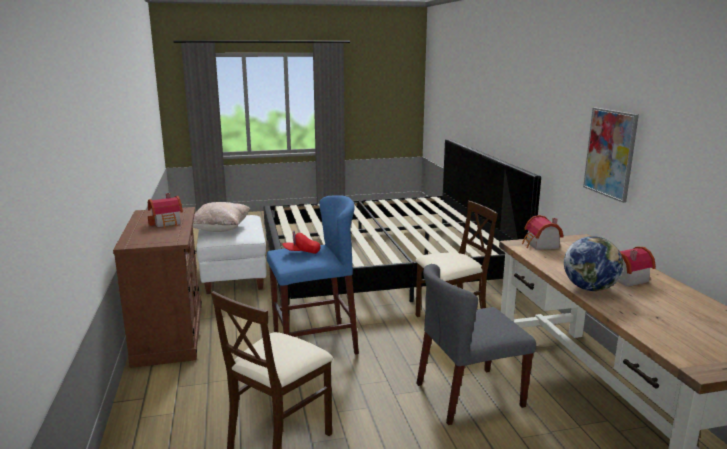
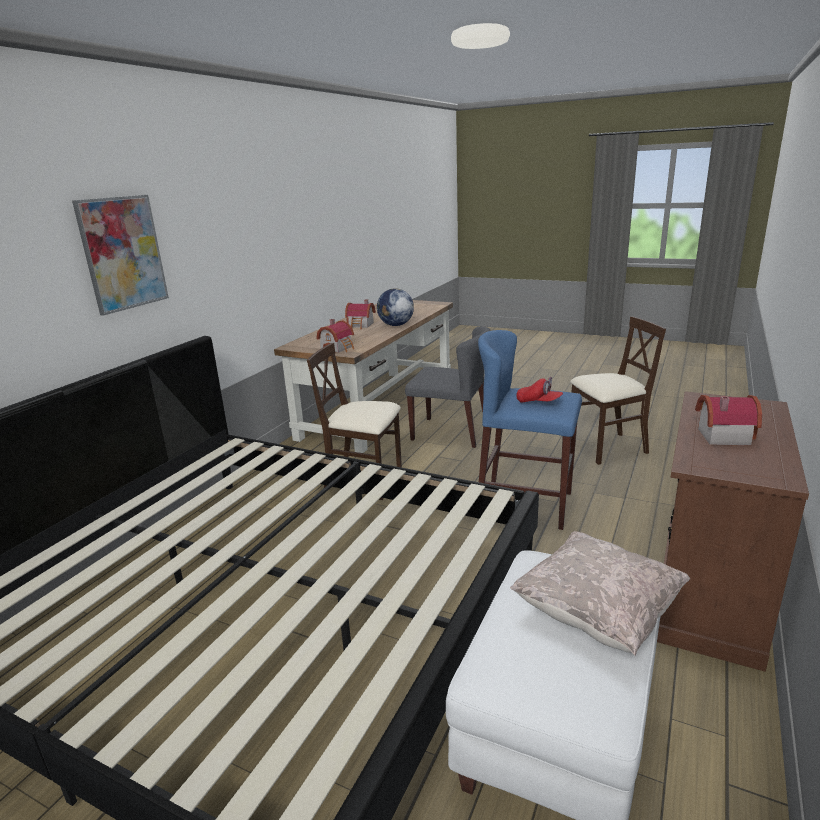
camera: 140 degrees left, 5 degrees up
(610, 153) = (266, 264): picture -> picture (123, 253)

